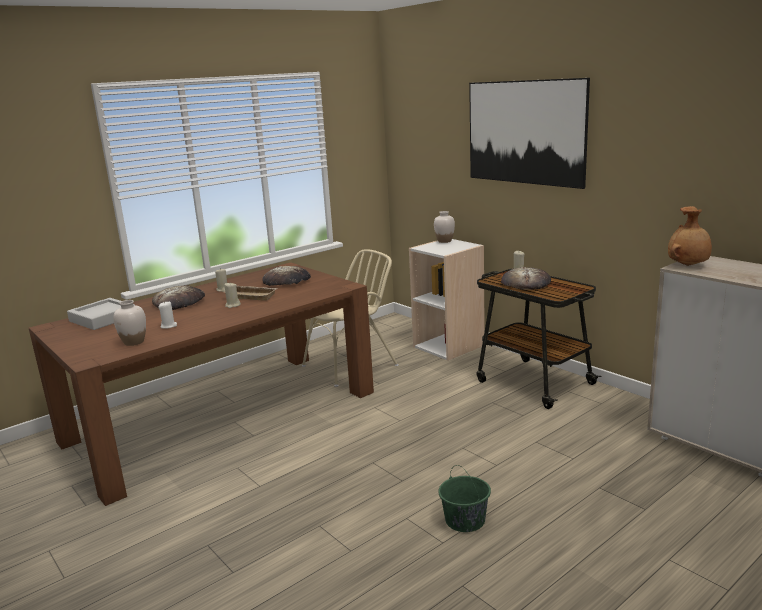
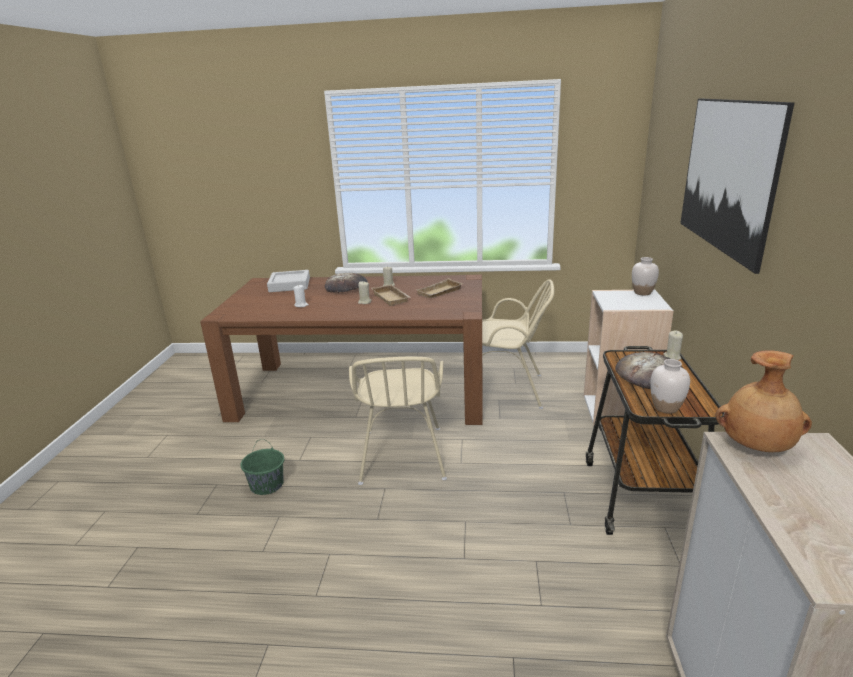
camera: 45 degrees right, 5 degrees up
(134, 342) = (262, 310): white vase -> white vase (665, 408)
(287, 281) = (440, 292): bread -> beige tray
(349, 439) = (402, 457): none -> beige chair
(465, 520) = (358, 590): green bucket -> green bucket (266, 485)

